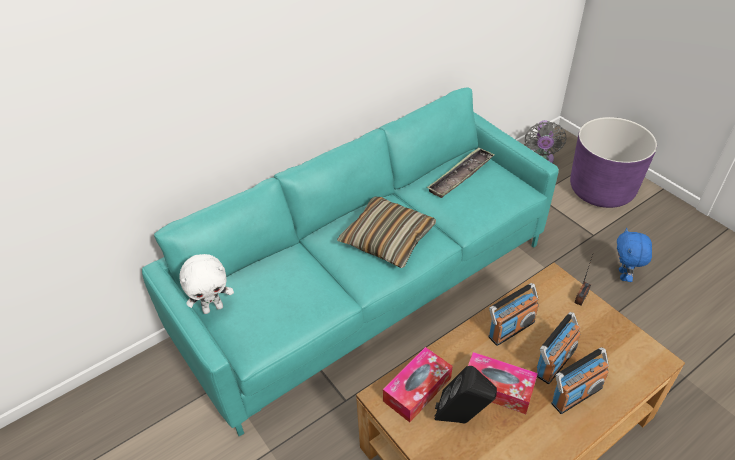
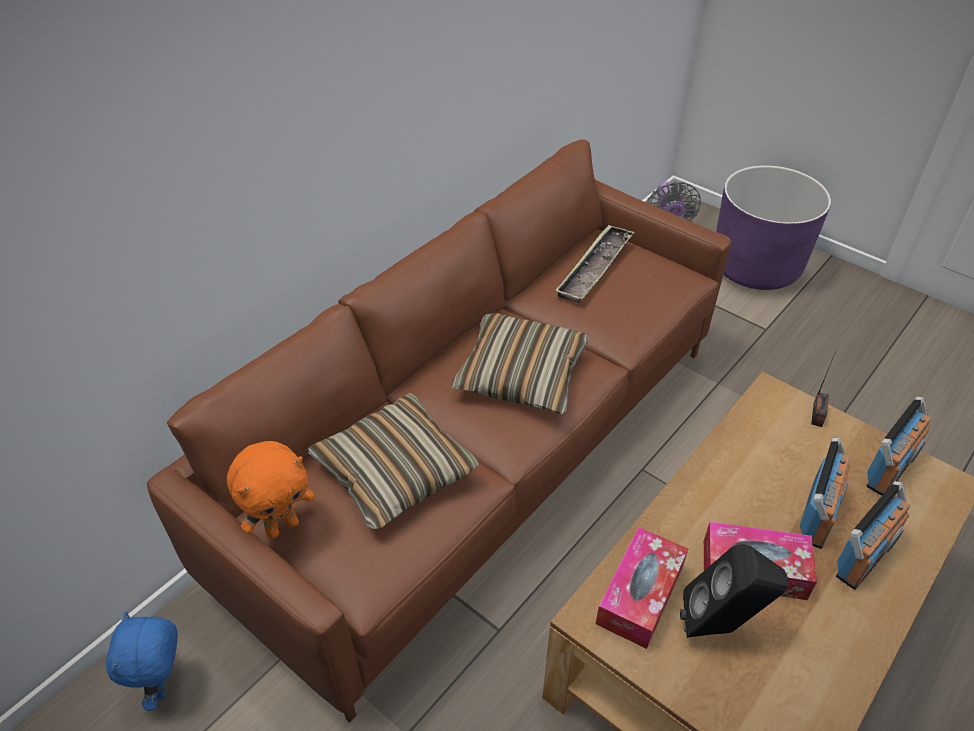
camera: 15 degrees left, 0 degrees up
(213, 308) = (282, 526): white plush toy -> orange plush toy
(288, 286) = (395, 471): none -> pillow
(369, 293) = (485, 460): turquoise sofa -> brown sofa
(511, 329) = (740, 477): radio -> radio (890, 469)
(624, 275) = (823, 377): blue plush toy -> blue plush toy (164, 685)

